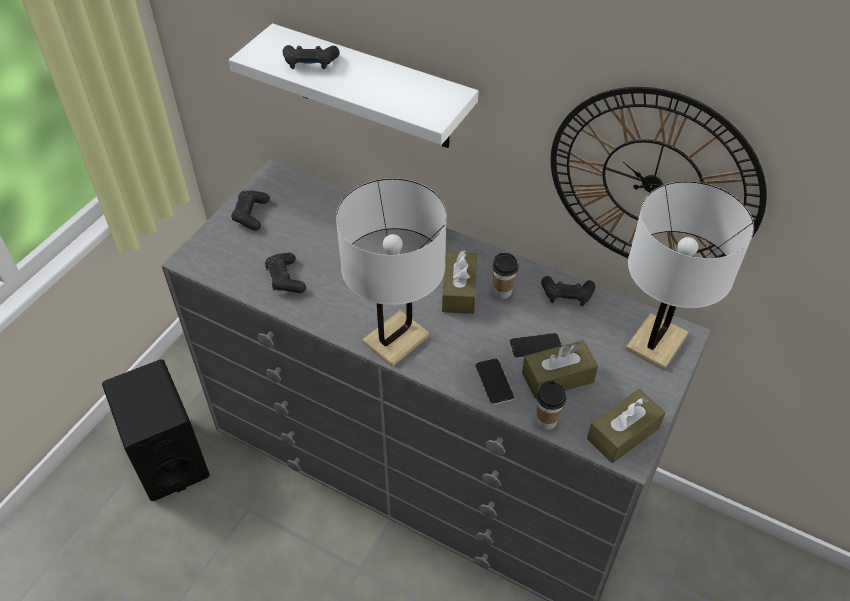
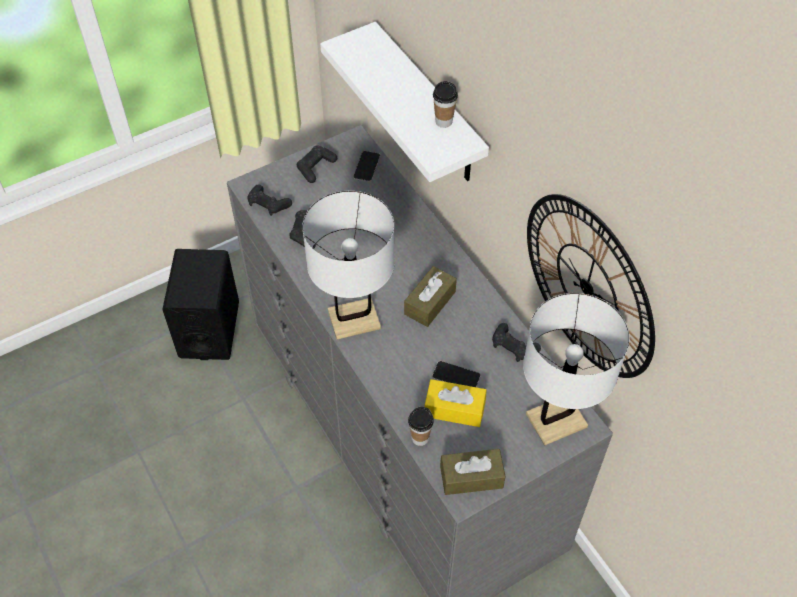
camera: 30 degrees right, 5 degrees up
(310, 63) = (377, 70): black game controller -> black game controller (268, 204)
(494, 382) = (403, 388): phone -> phone (366, 167)
(502, 292) = (463, 320): cup -> cup (443, 121)
(557, 377) = (454, 409): brown tissue box -> yellow tissue box

